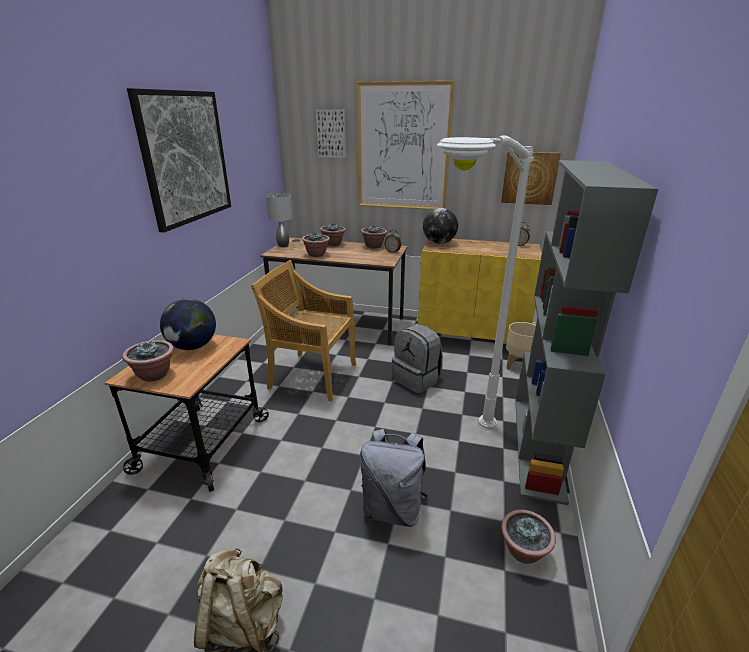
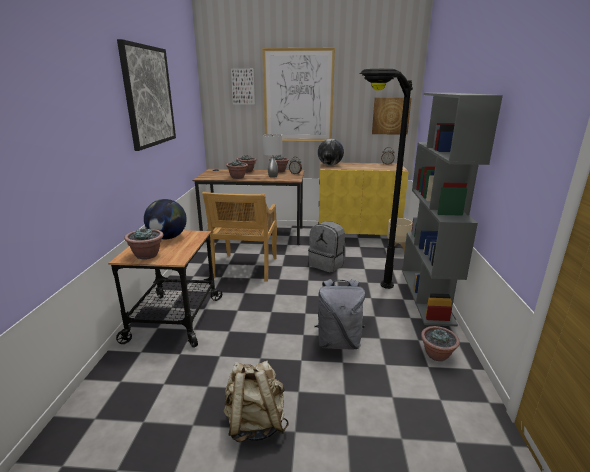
camera: 10 degrees left, 5 degrees down
(283, 245) = (207, 173): grey table lamp -> grey table lamp (272, 176)
(312, 375) = (245, 268): beige chair -> beige chair turned 90 degrees counterclockwise
(453, 450) = (368, 303): white floor lamp -> black floor lamp

